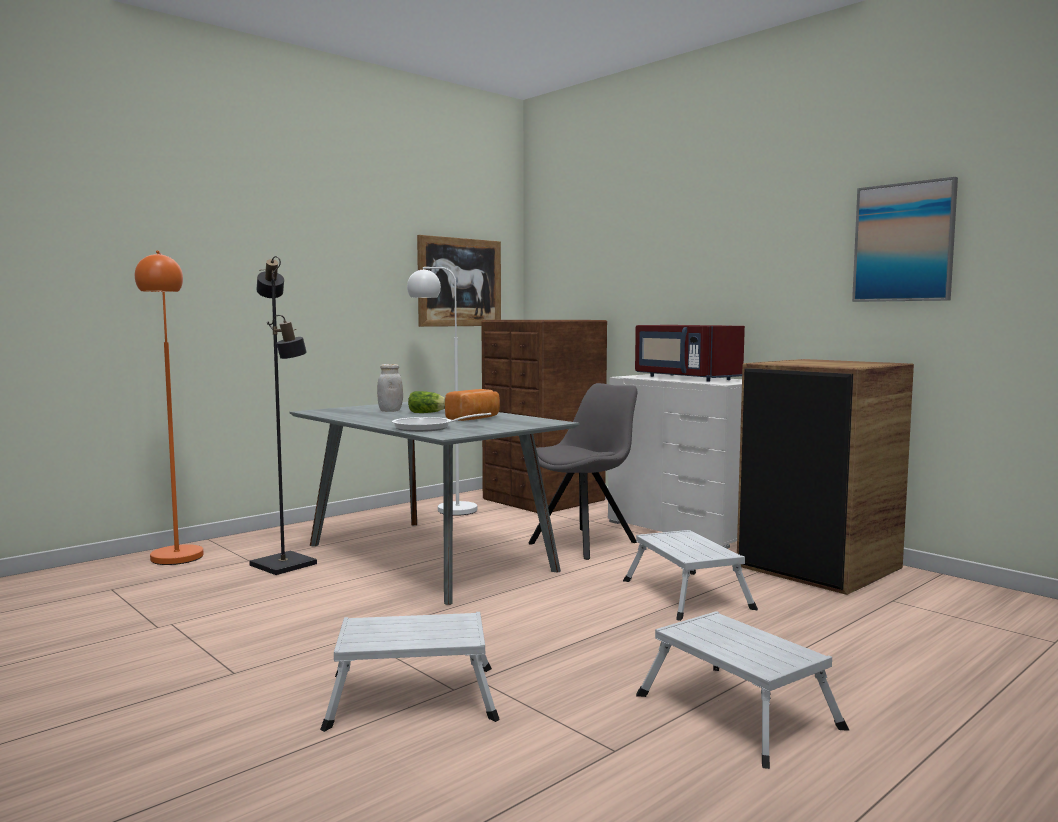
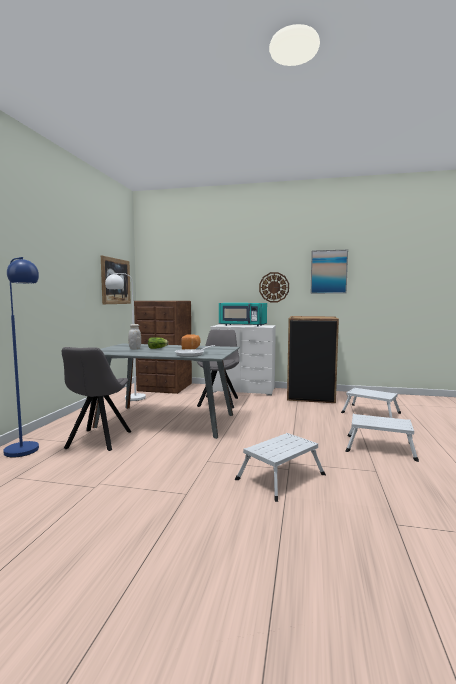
camera: 35 degrees left, 0 degrees up
(176, 562) = (26, 453): orange floor lamp -> blue floor lamp
(283, 565) = (98, 440): black floor lamp -> grey chair
(684, 378) = (242, 325): red microwave -> turquoise microwave
(687, 594) = (292, 413): white step ladder -> white step ladder (371, 413)
(770, 287) = (274, 287): none -> wall clock

